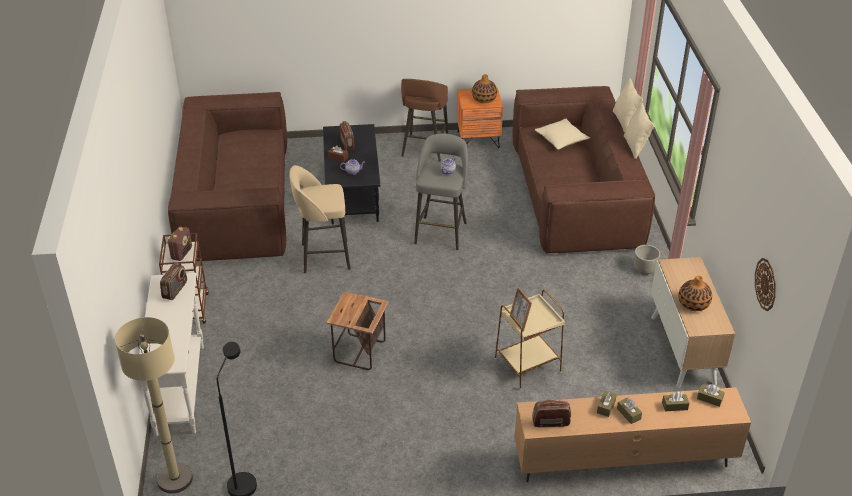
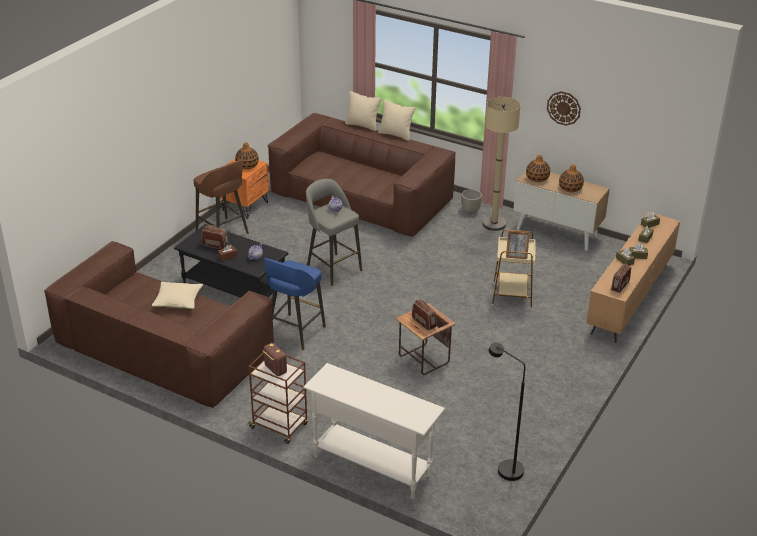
camera: 55 degrees left, 5 degrees down
(175, 290) = (338, 380): radio -> radio (424, 322)
(175, 479) = (471, 504): beige floor lamp -> beige floor lamp (494, 224)
(323, 257) = (295, 333): beige stool -> blue stool
(561, 140) = (329, 163): beige pillow -> beige pillow (178, 301)
(682, 272) = (537, 178): none -> vase
(766, 284) = (638, 134): wall clock -> wall clock (563, 108)

